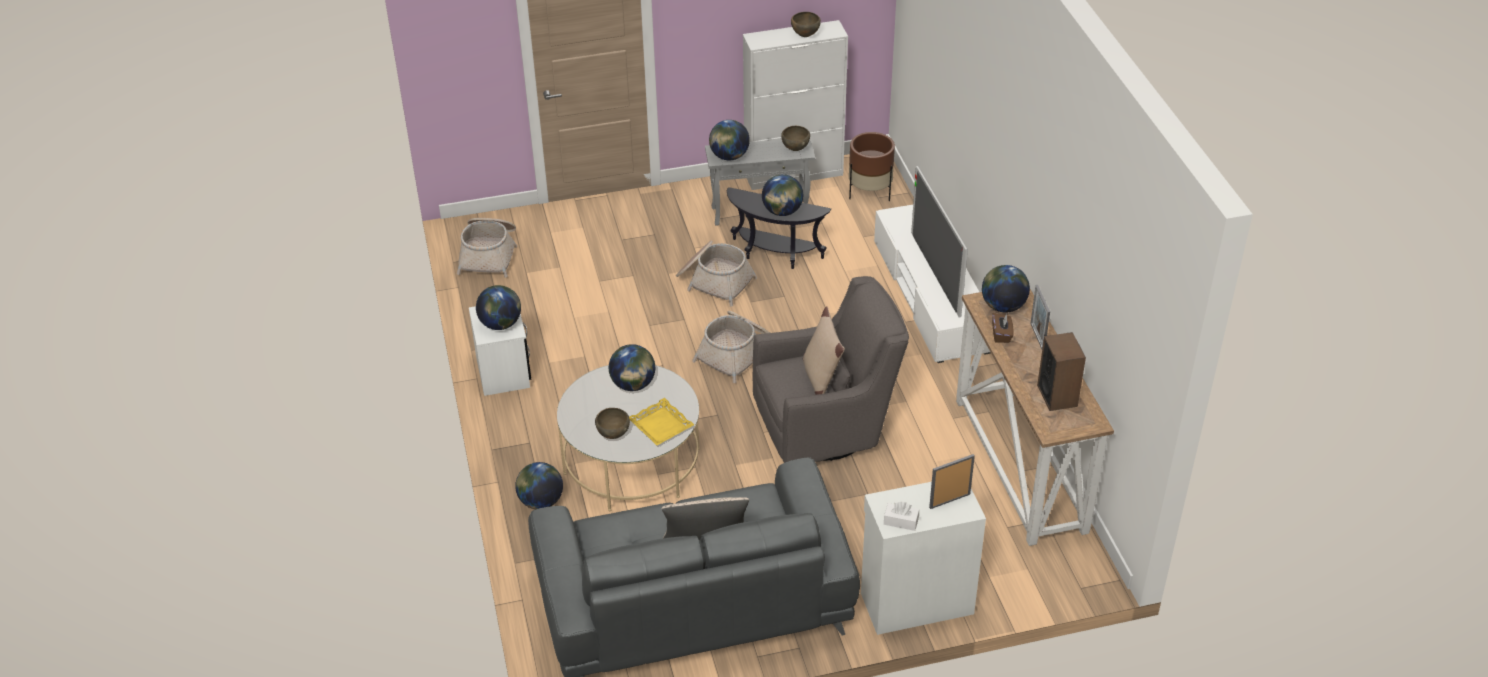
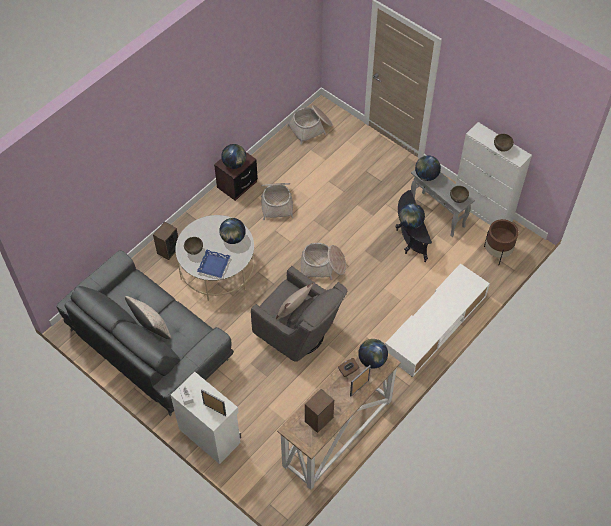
camera: 55 degrees right, 15 degrees up
(503, 372) = (237, 185): white nightstand -> brown nightstand
(540, 501) = (168, 250): globe -> speaker
(660, 426) = (213, 265): yellow tray -> blue tray
(714, 281) = (367, 226): basket -> basket (277, 202)
(935, 273) = (430, 317): television -> none

